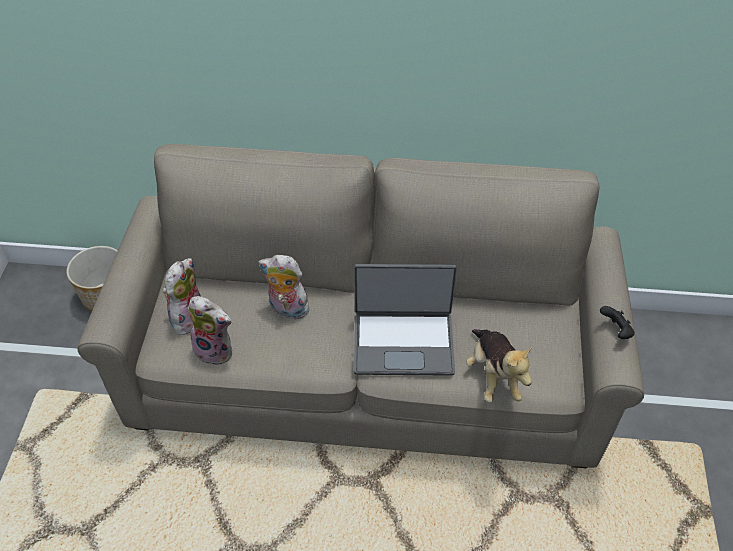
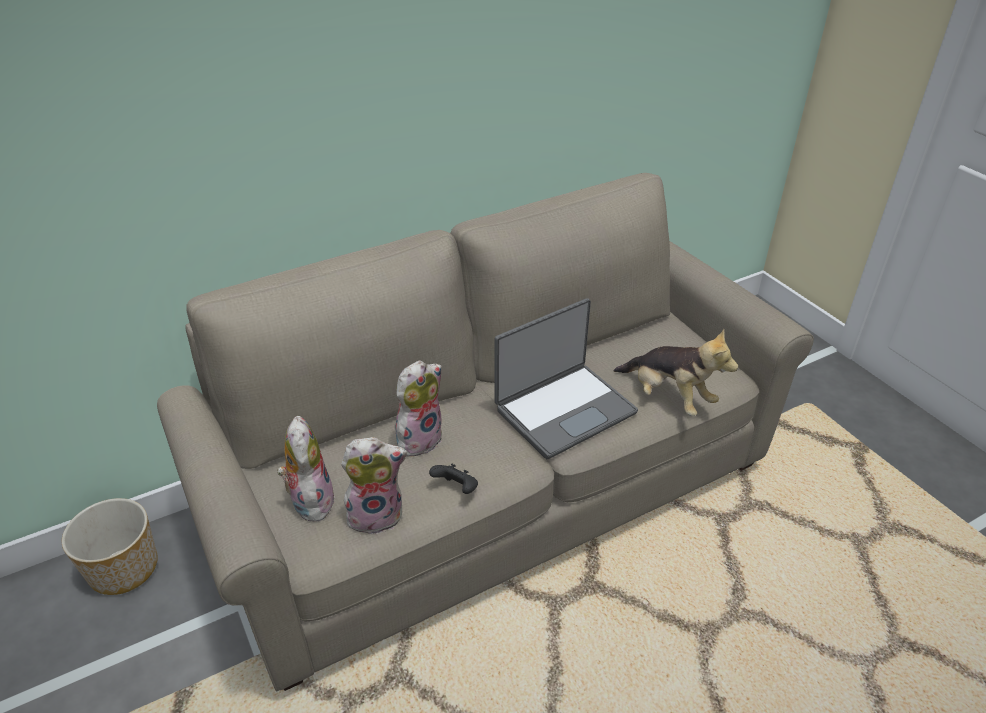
camera: 35 degrees left, 10 degrees down
(286, 310) = (419, 438): plush toy -> plush toy turned 150 degrees clockwise
(616, 331) = (750, 300): black game controller -> black game controller (456, 489)

